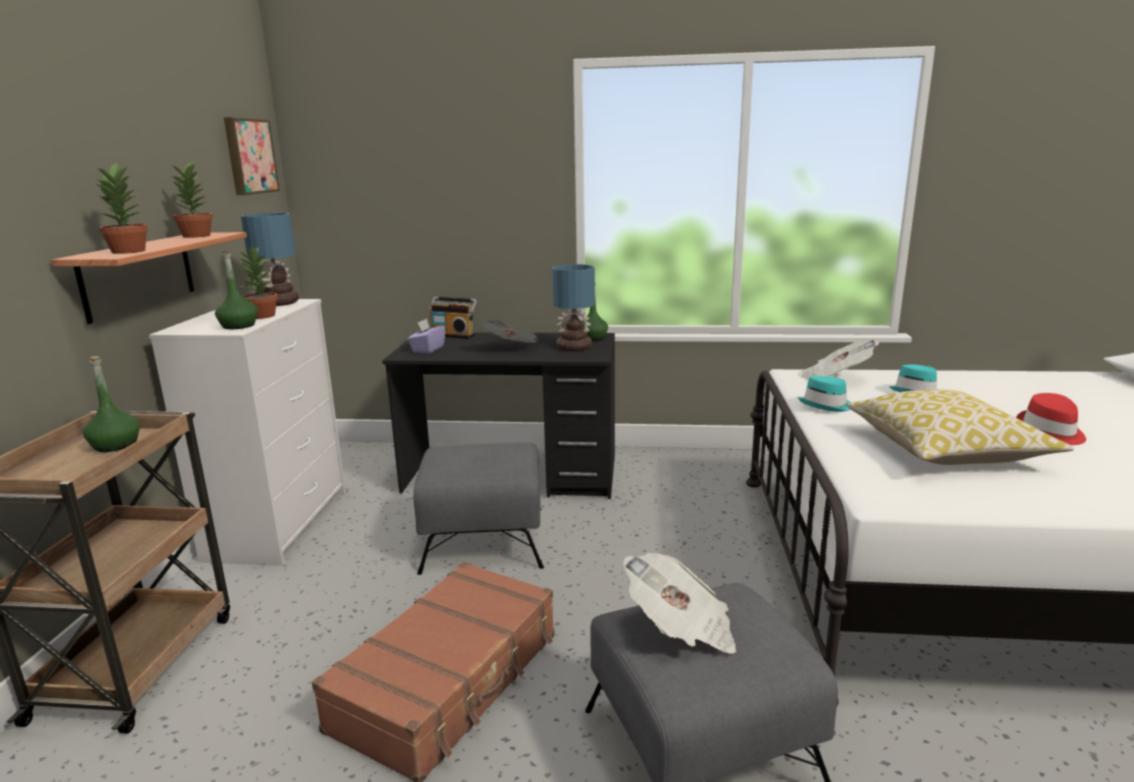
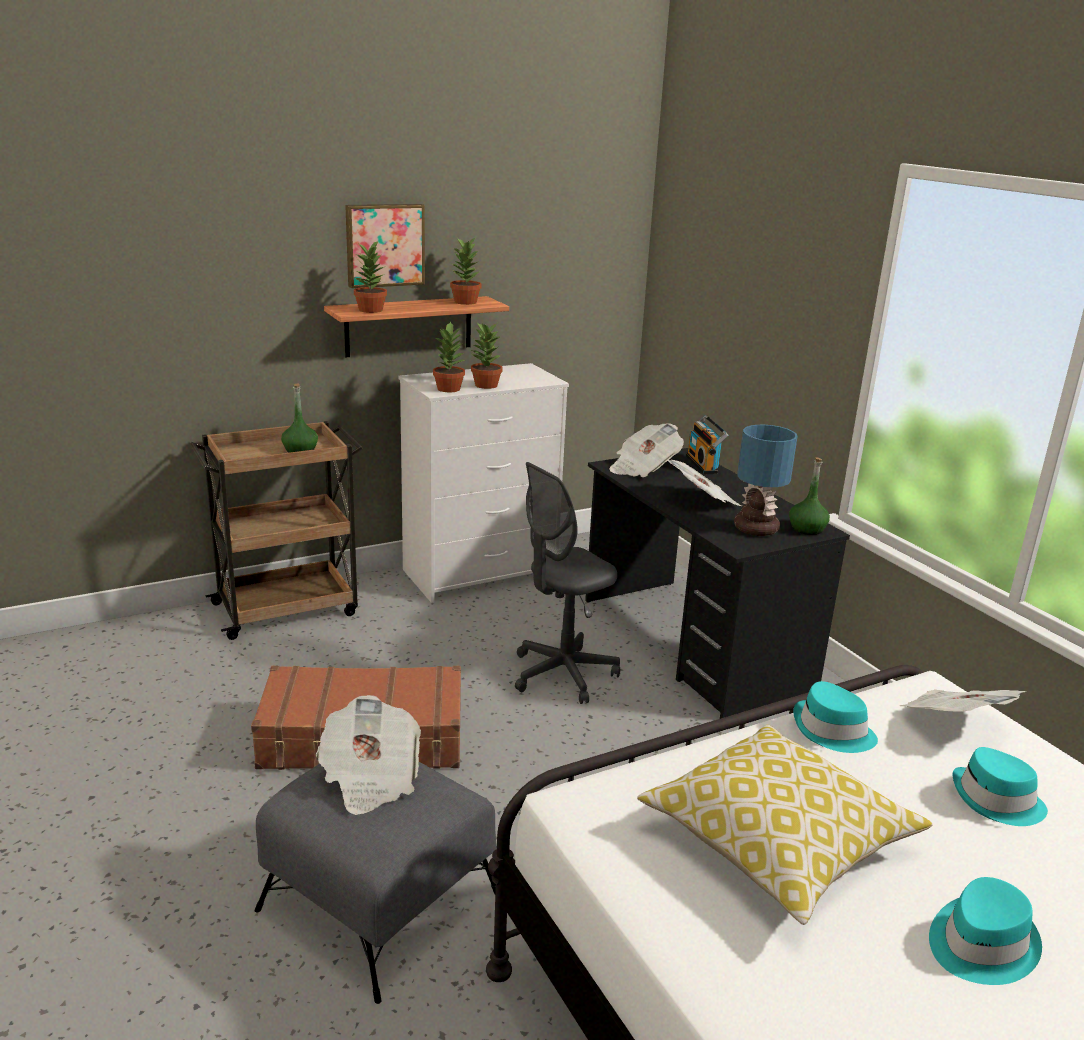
camera: 55 degrees right, 5 degrees up
(238, 326) = (449, 389): green bottle -> potted plant
(249, 156) = (591, 226): picture -> picture (384, 245)
(279, 303) = (531, 377): table lamp -> none
(427, 349) = (643, 468): purple tissue box -> newspaper
(483, 538) = (563, 674): grey ottoman -> grey office chair
(1050, 431) = (979, 944): red hat -> turquoise hat

